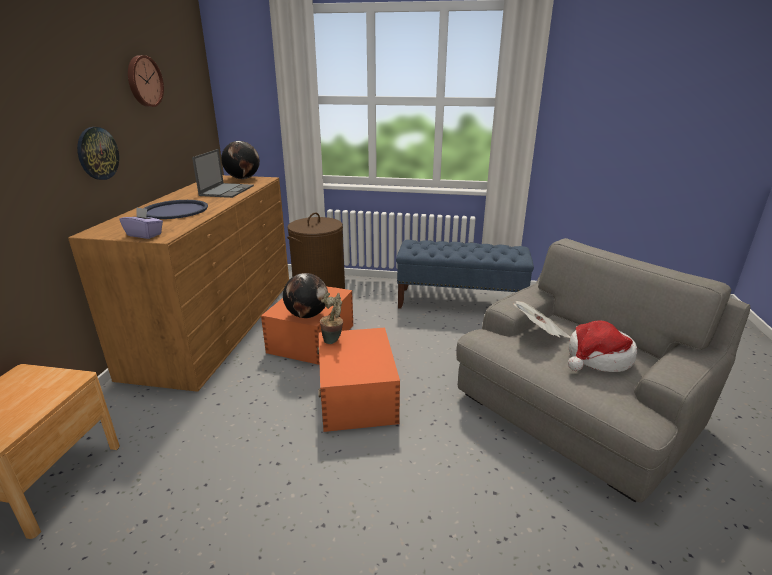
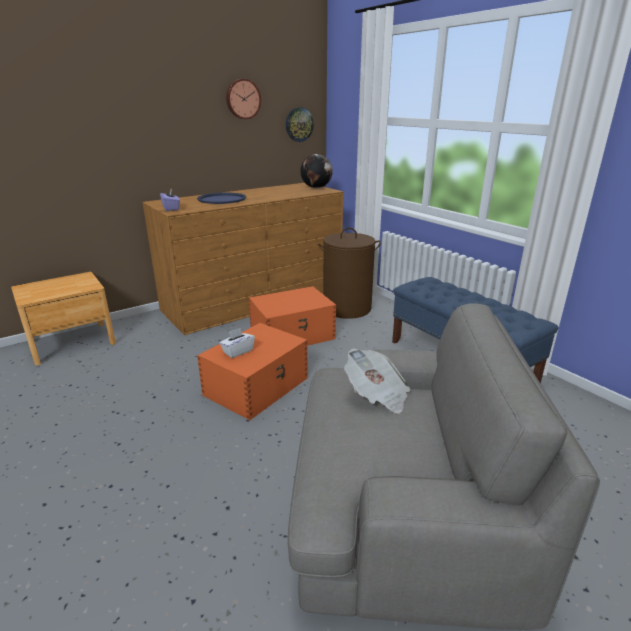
camera: 45 degrees right, 0 degrees up
(97, 153) = (184, 149): wall clock -> wall clock (299, 124)
(227, 190) = (283, 193): laptop -> none
(307, 315) = (273, 309): globe -> none
(333, 339) = (259, 331): potted plant -> none
(350, 364) = (238, 351): none -> white tissue box
(598, 358) = (383, 443): hat -> none

